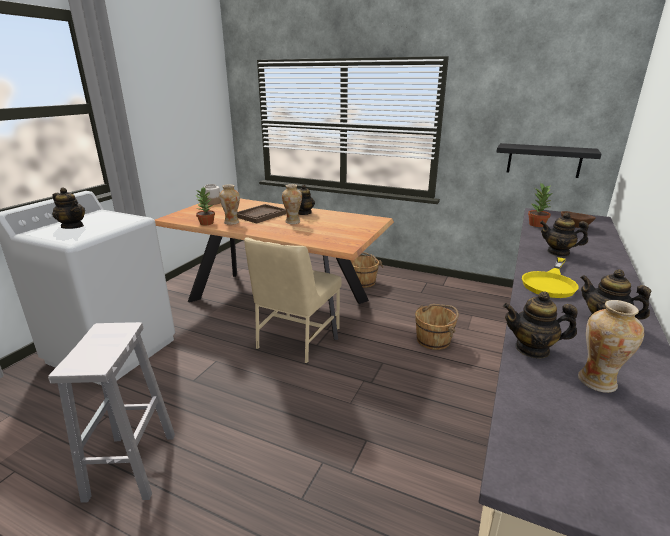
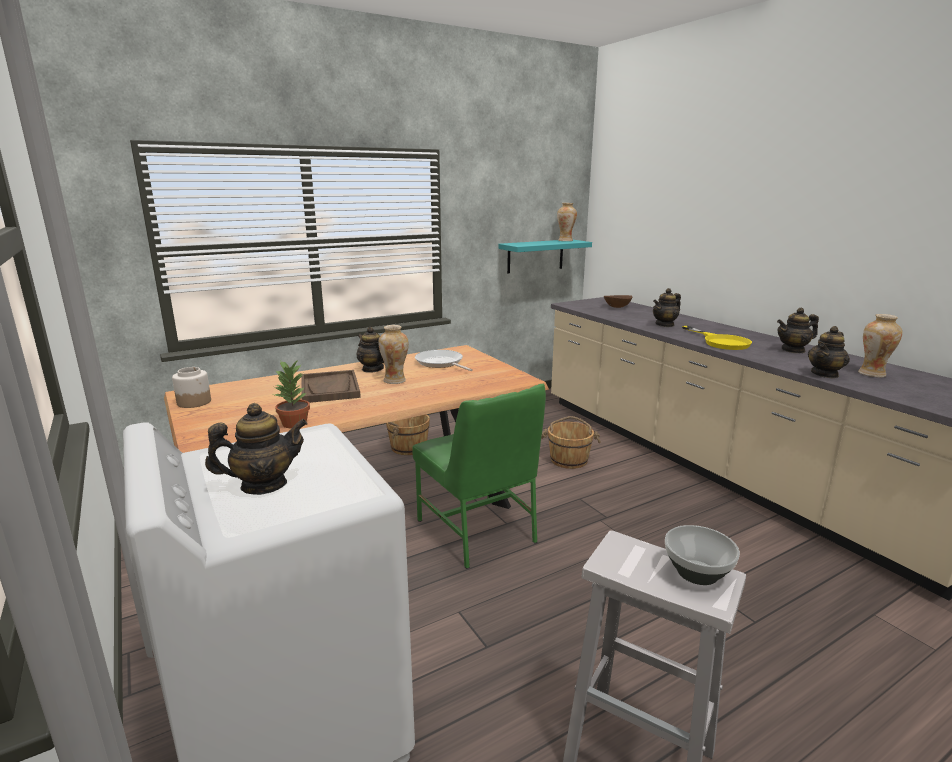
camera: 55 degrees left, 5 degrees down
(99, 356) = (696, 572): none -> bowl
(232, 222) = (325, 409): vase -> vase (565, 241)
(296, 338) = (478, 531): beige chair -> green chair
(341, 222) = (440, 363): none -> frying pan
(537, 224) = (598, 312): potted plant -> none
(544, 160) = (535, 256): black shelf -> turquoise shelf

